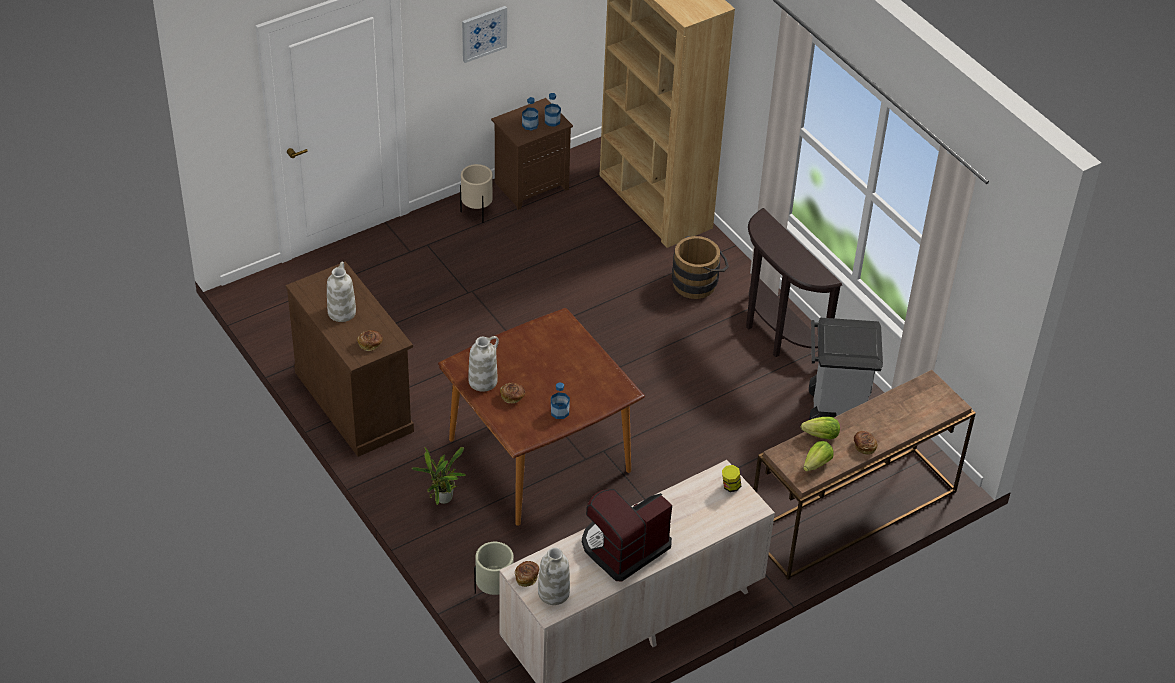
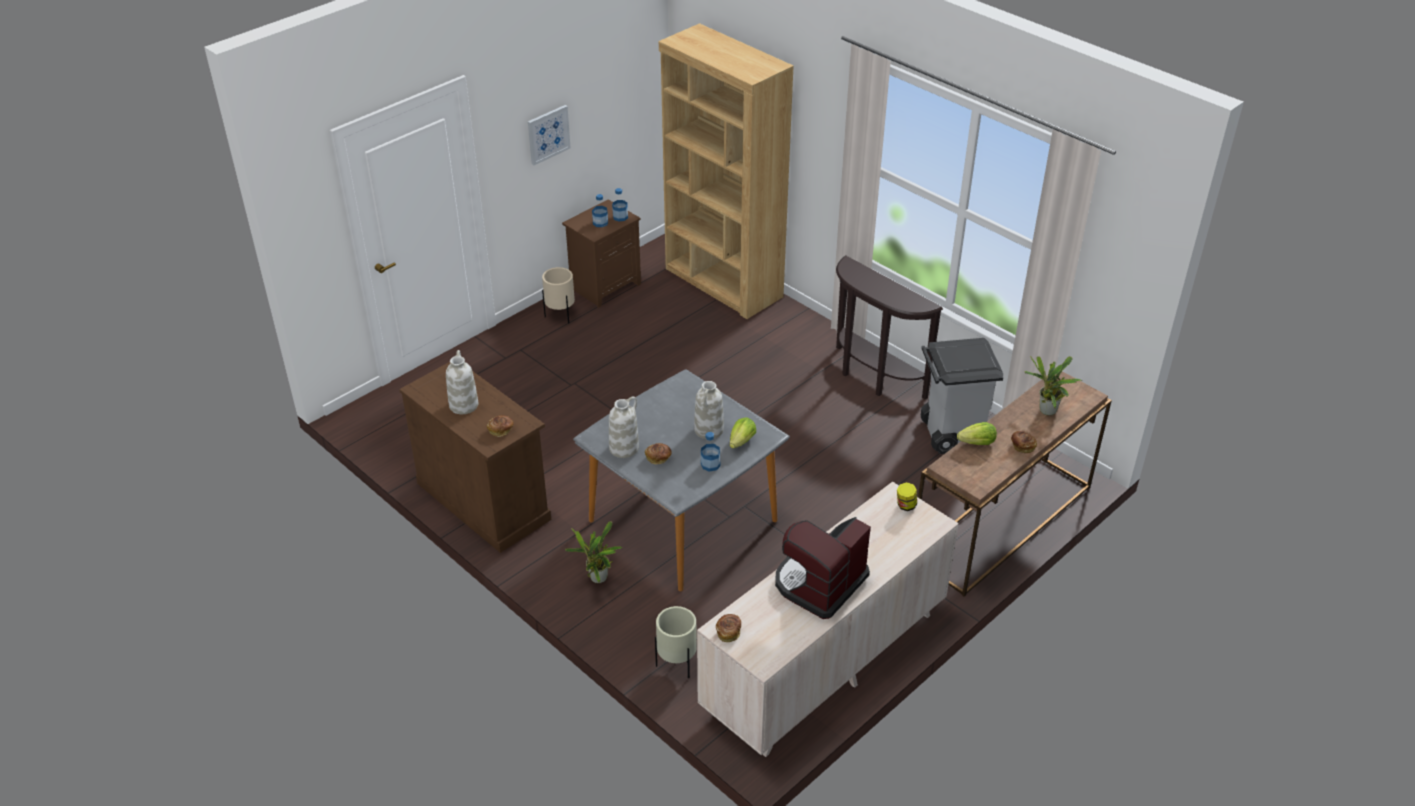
camera: 10 degrees left, 5 degrees down
(538, 456) = (682, 521): brown dining table -> grey dining table
(553, 593) = (762, 643): white vase -> white vase (709, 430)
(698, 282) = (785, 344): brown bucket -> none
(817, 464) = (983, 470): lettuce -> lettuce (742, 441)
(902, 415) = (1046, 412): none -> potted plant

